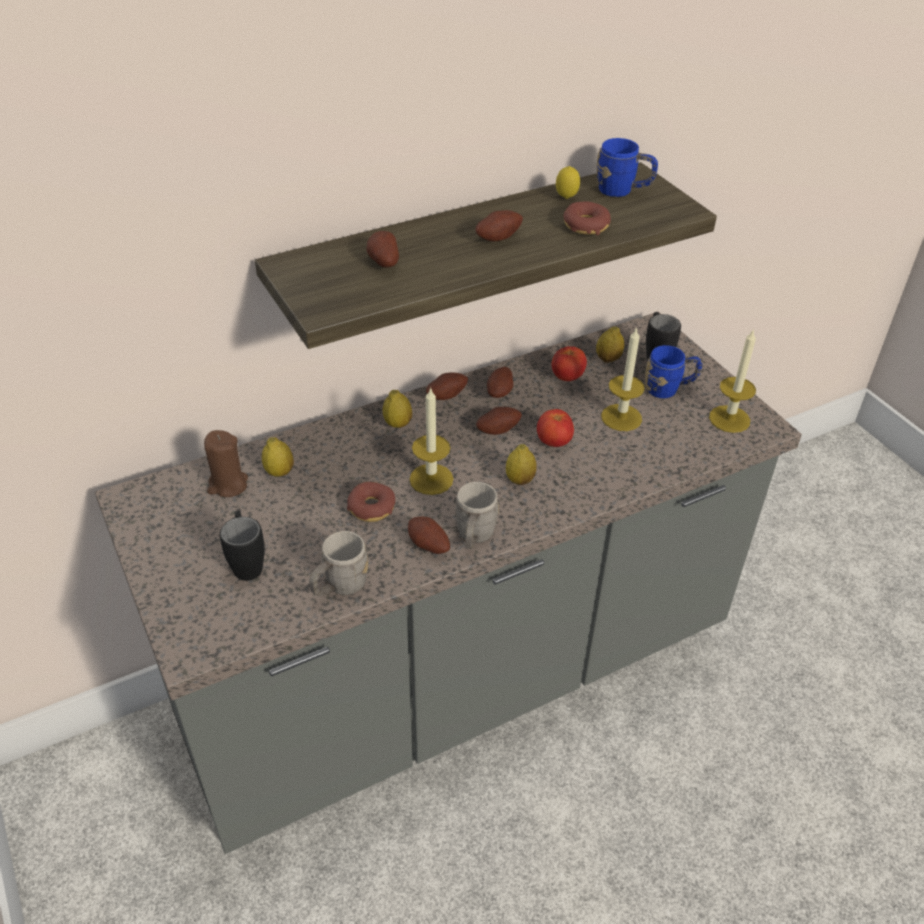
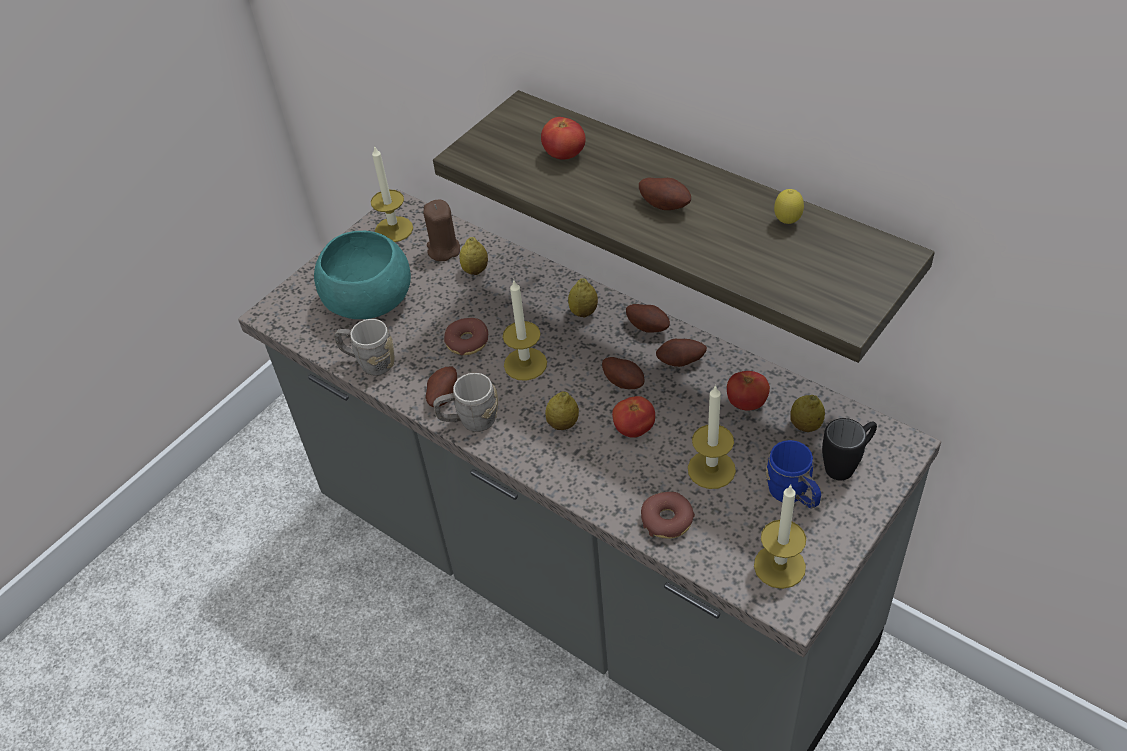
camera: 70 degrees right, 5 degrees up
(158, 511) = (394, 229): none -> candle
(247, 562) = (368, 300): black mug -> turquoise bowl
(383, 262) = (564, 155): potato -> tomato
(585, 226) = (741, 254): donut -> donut (667, 520)
(623, 191) = (845, 257): blue mug -> none

